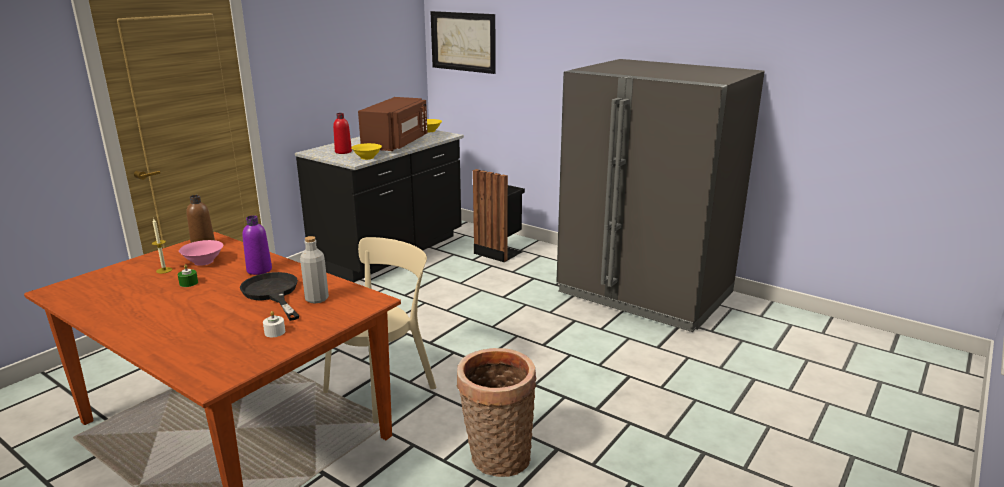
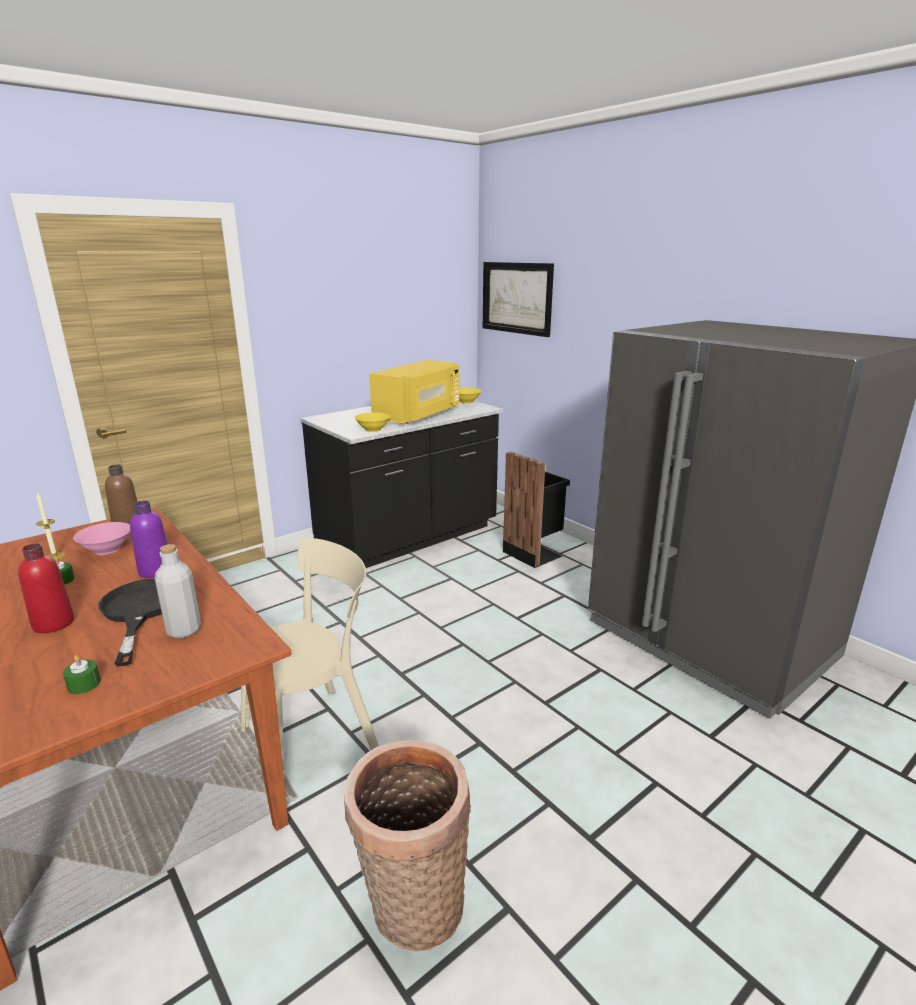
camera: 15 degrees right, 0 degrees up
(275, 332) = (84, 684): white candle -> green candle
(343, 152) = (352, 420): red bottle -> red bottle (53, 623)
(397, 143) = (419, 415): brown microwave -> yellow microwave

